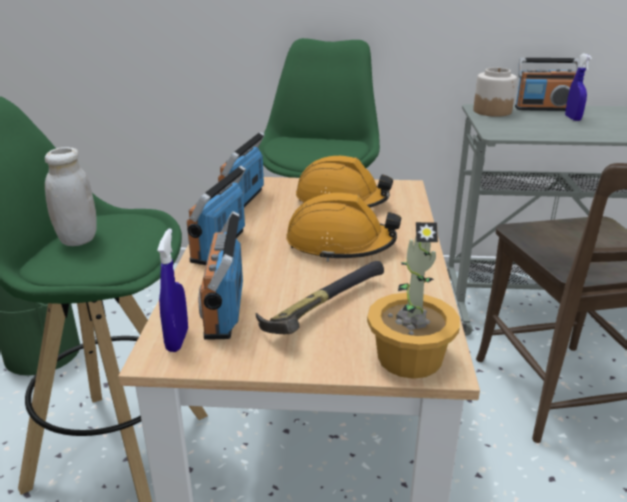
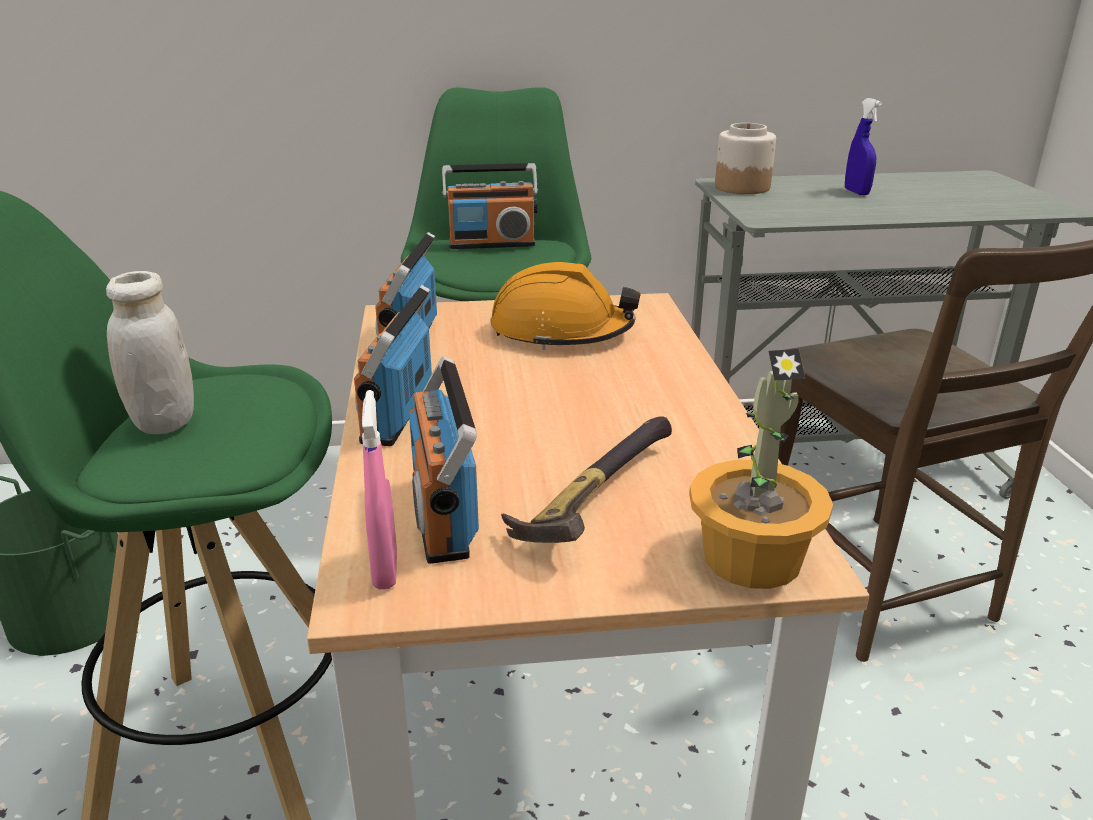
camera: 10 degrees left, 0 degrees up
(177, 340) = (385, 569): blue spray bottle -> pink spray bottle
(340, 245) = (584, 397): orange hard hat -> none
(542, 108) = (809, 180): radio -> radio (491, 244)

